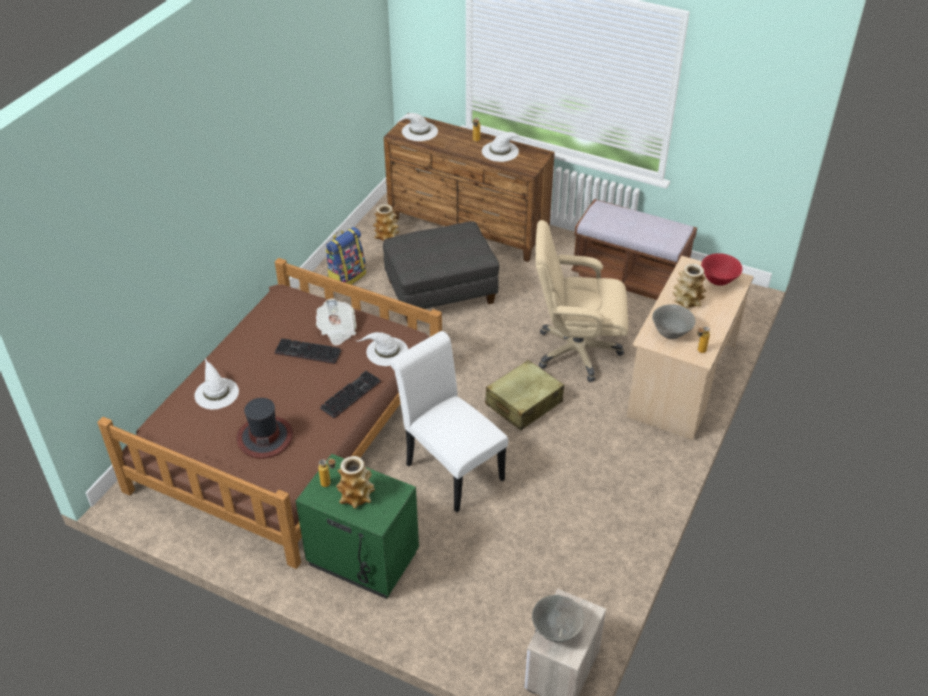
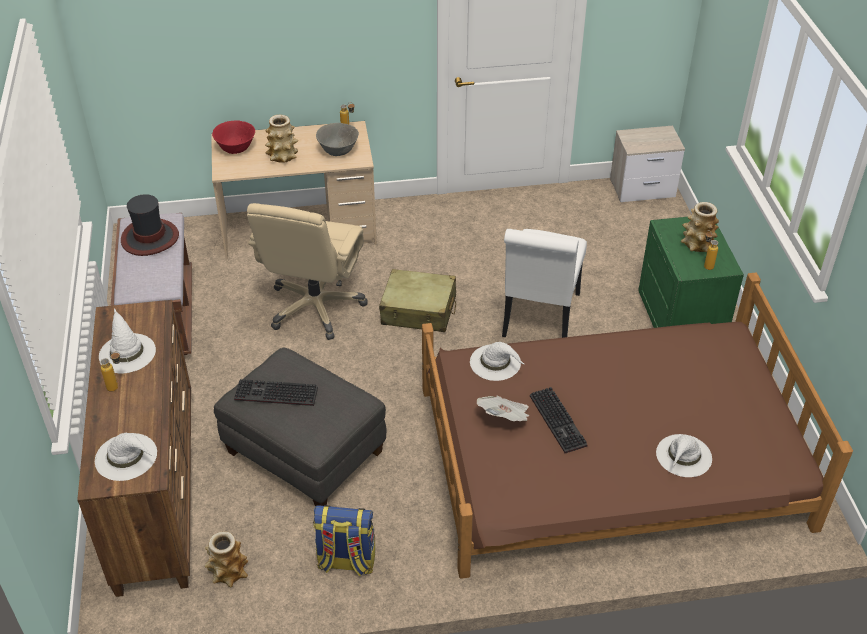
camera: 125 degrees left, 0 degrees up
(265, 437) = (687, 382): hat -> hat (149, 238)
(350, 394) = (575, 356): keyboard -> keyboard (274, 395)
(556, 630) = (658, 142): grey bowl -> none
(576, 351) = (315, 307): beige office chair -> beige office chair turned 45 degrees clockwise

